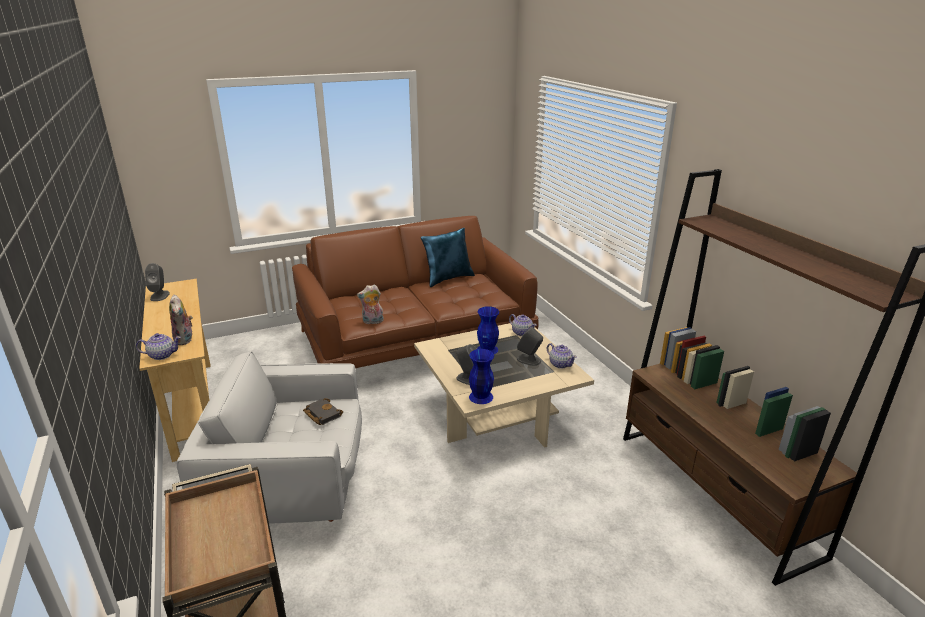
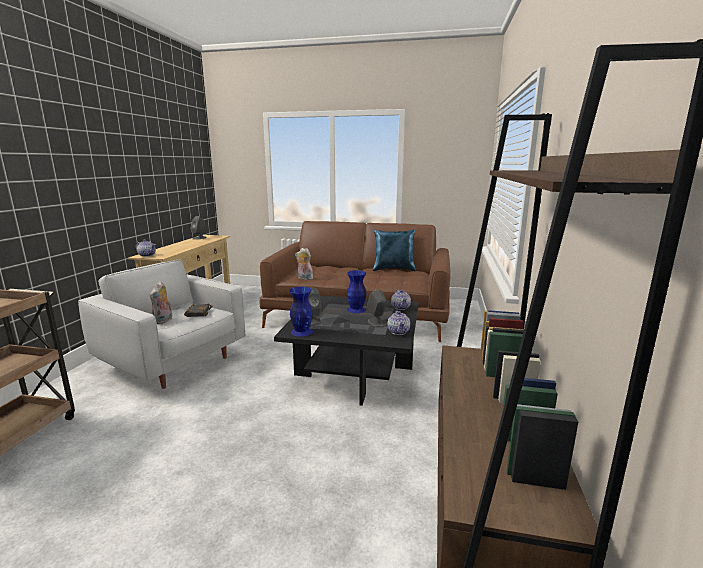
camera: 35 degrees right, 10 degrees down
(185, 340) = (170, 252): plush toy -> plush toy (164, 321)
(497, 415) = (354, 371): beige coffee table -> black coffee table

